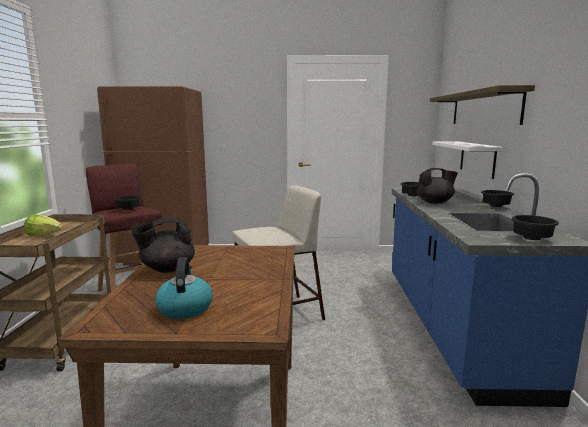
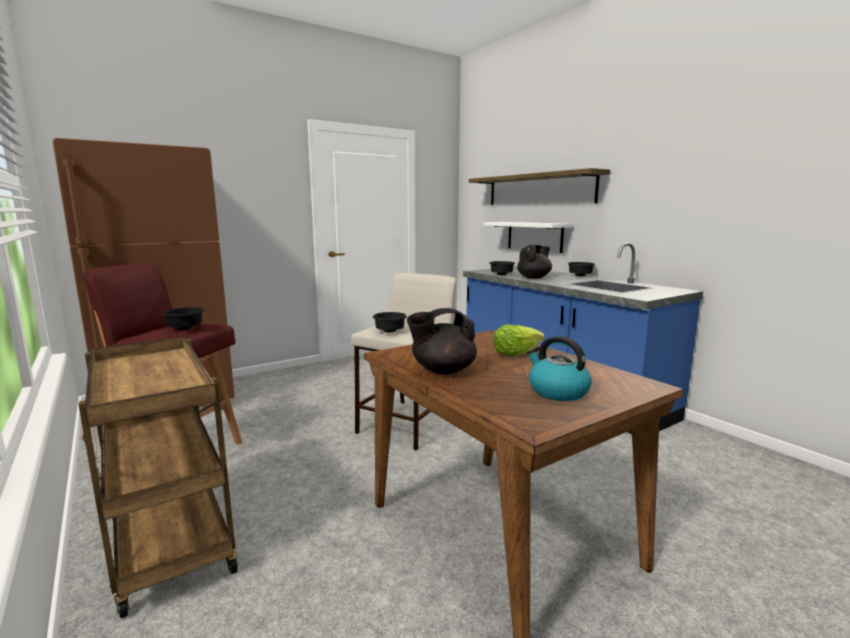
camera: 35 degrees left, 0 degrees up
(45, 235) = (142, 378): lettuce -> lettuce (516, 353)
(167, 269) = (442, 370): black teapot -> black teapot turned 45 degrees clockwise
(533, 238) = (664, 292): black bowl -> black bowl (391, 331)

